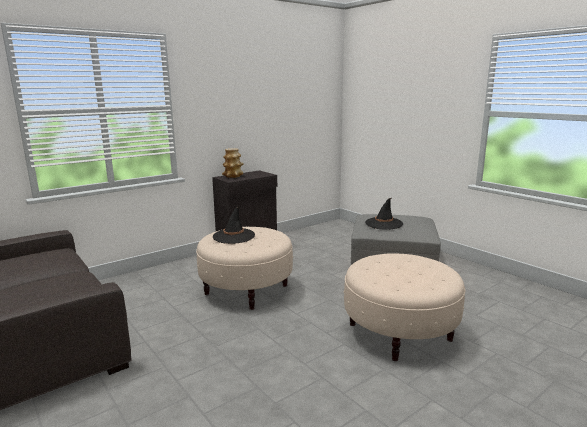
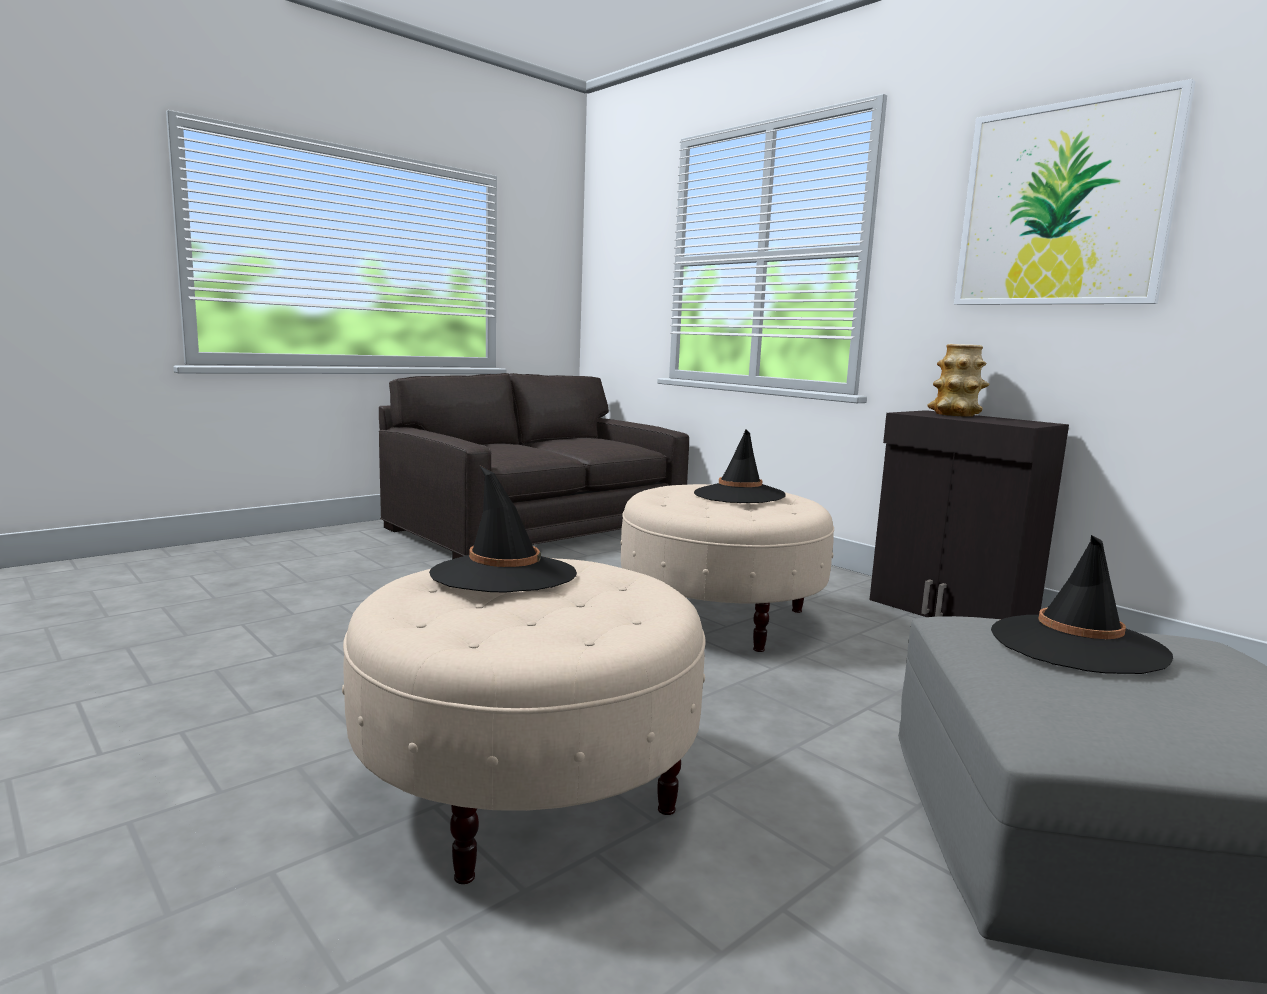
camera: 85 degrees right, 5 degrees down
(244, 94) = (1063, 205): none -> picture
(381, 276) = (504, 574): none -> black hat

